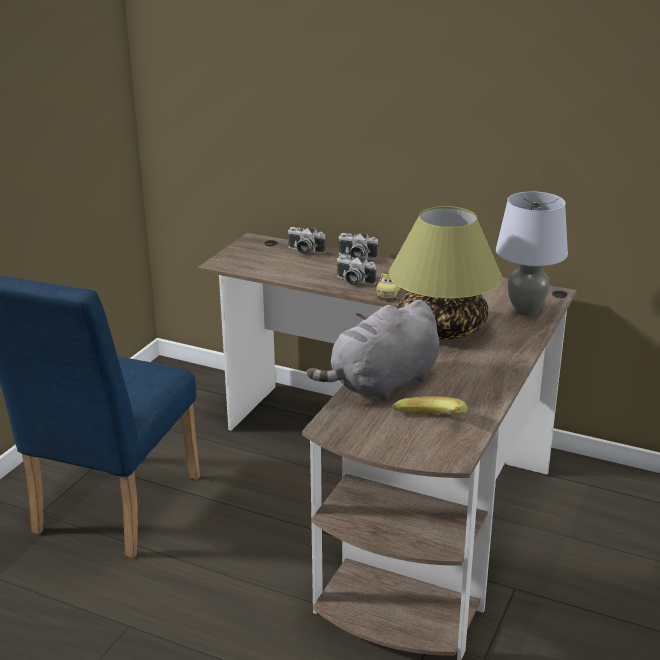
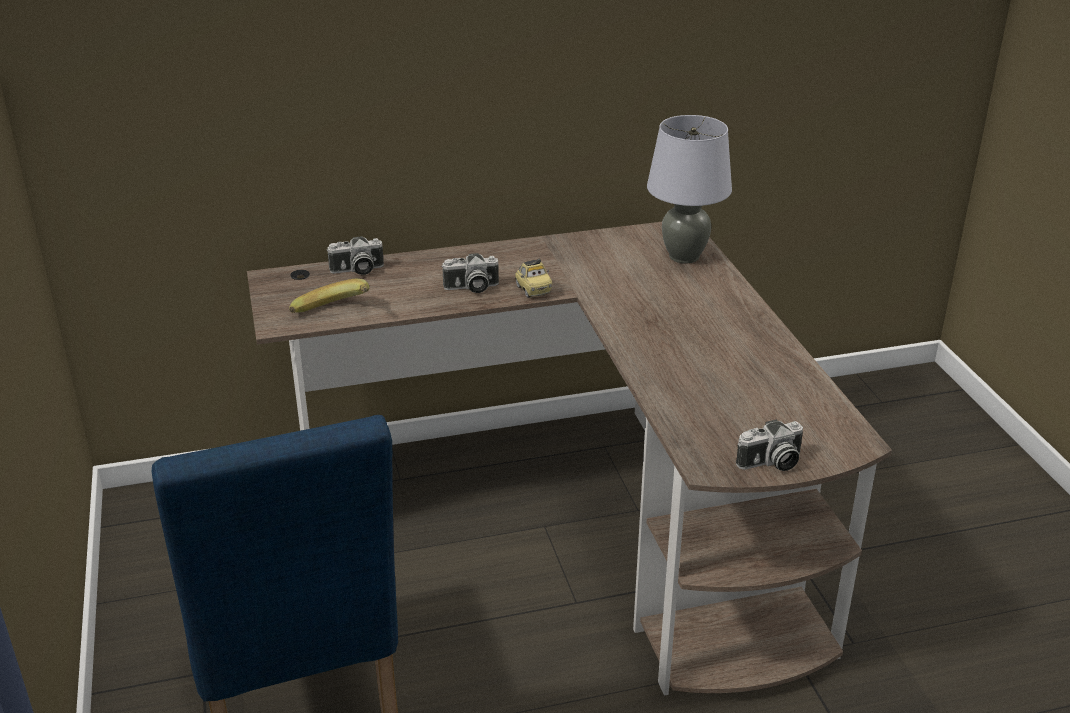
camera: 40 degrees left, 5 degrees up
(356, 257) = (427, 257): camera -> camera (771, 463)
(382, 384) = (683, 395): grey plush toy -> none
(429, 426) = (790, 419): banana -> banana (335, 315)
(441, 329) = (642, 309): table lamp -> none

